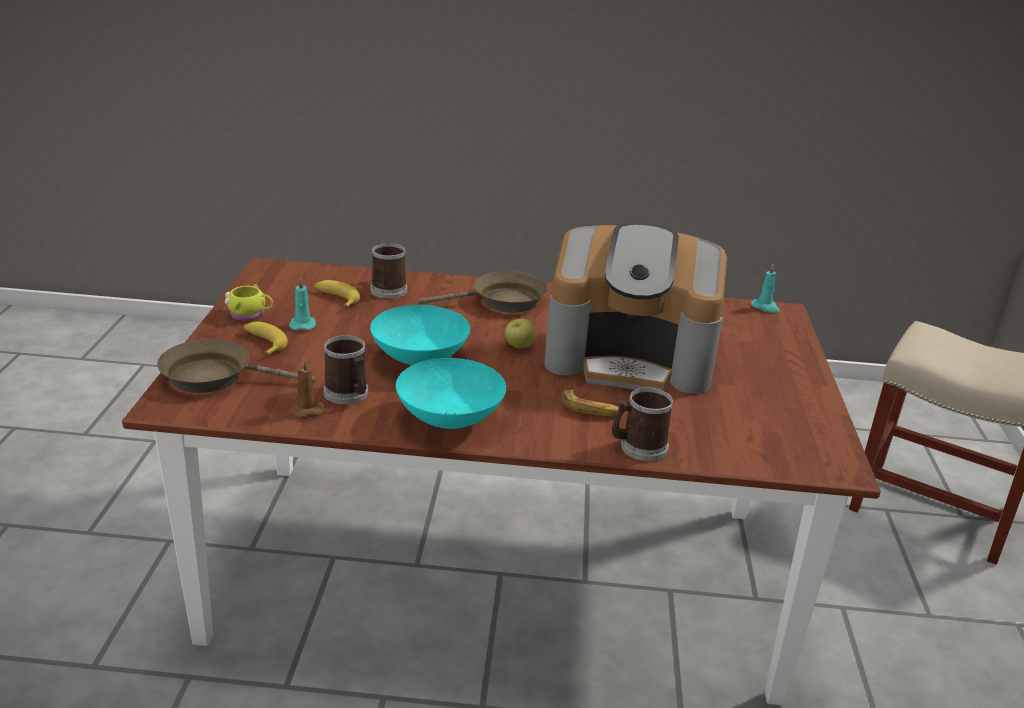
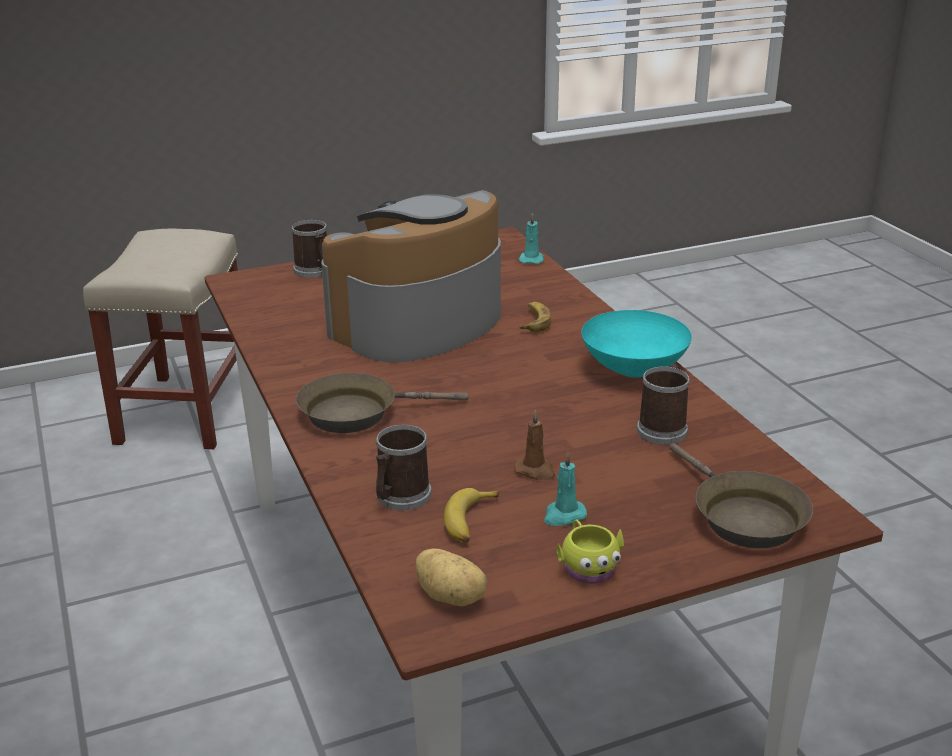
camera: 115 degrees left, 0 degrees up
(263, 343) = (639, 521): banana -> none
(282, 278) = (452, 596): none -> potato
(305, 411) = (721, 437): brown candle -> brown candle (536, 471)
(421, 359) = (548, 415): turquoise bowl -> none
(502, 301) = (356, 413): brown frying pan -> brown frying pan turned 60 degrees counterclockwise
(519, 346) = (458, 376): apple -> none
(630, 358) = (418, 324): coffee machine -> coffee machine turned 120 degrees counterclockwise
(638, 447) = (567, 295): mug -> mug (314, 271)
(765, 307) = (233, 288): turquoise candle -> turquoise candle (531, 259)

